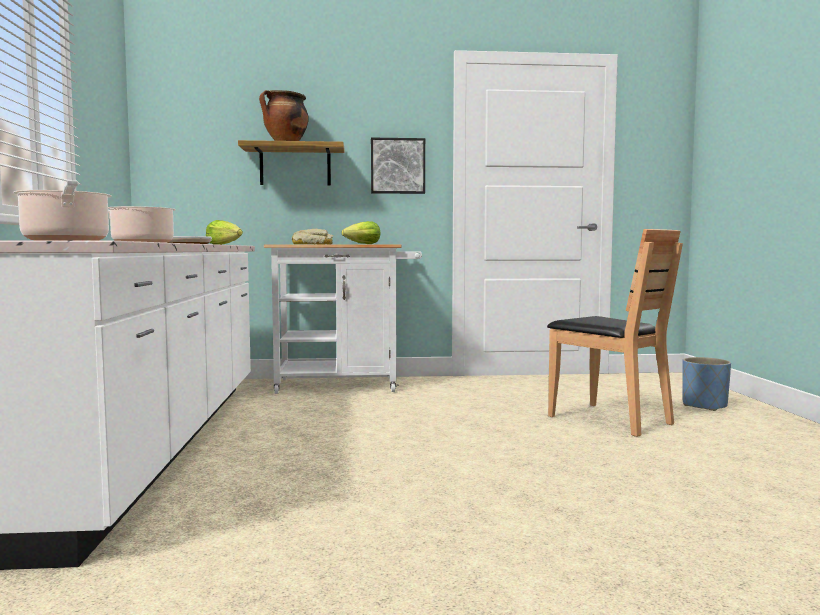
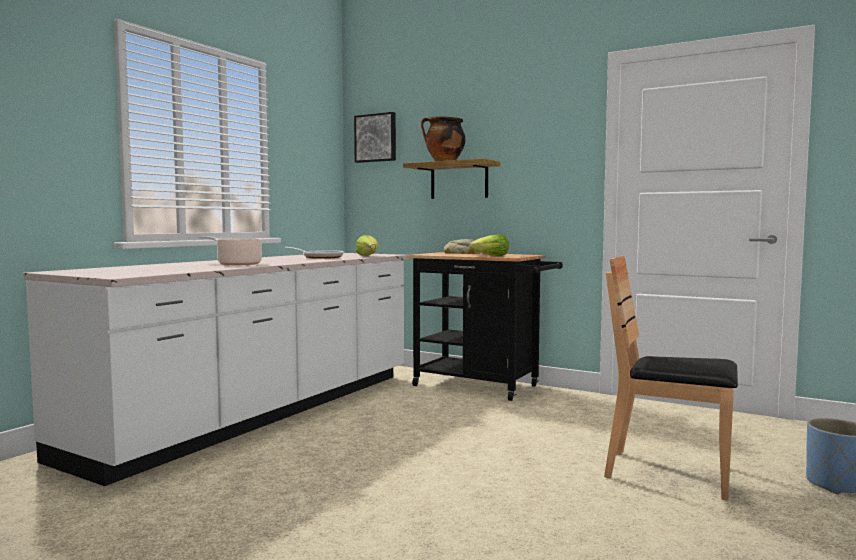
camera: 35 degrees right, 0 degrees up
(66, 240) = (125, 273): cooking pot -> none
(345, 385) = (483, 387): white cart -> black cart
(397, 166) = (548, 176): picture -> picture (376, 138)
(609, 419) = (669, 473): brown chair -> brown chair turned 120 degrees clockwise

